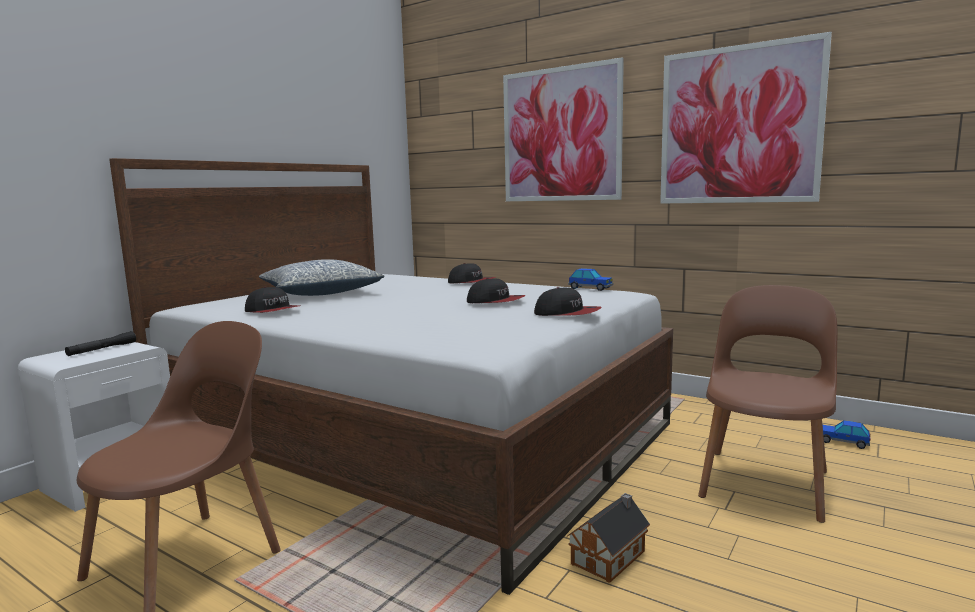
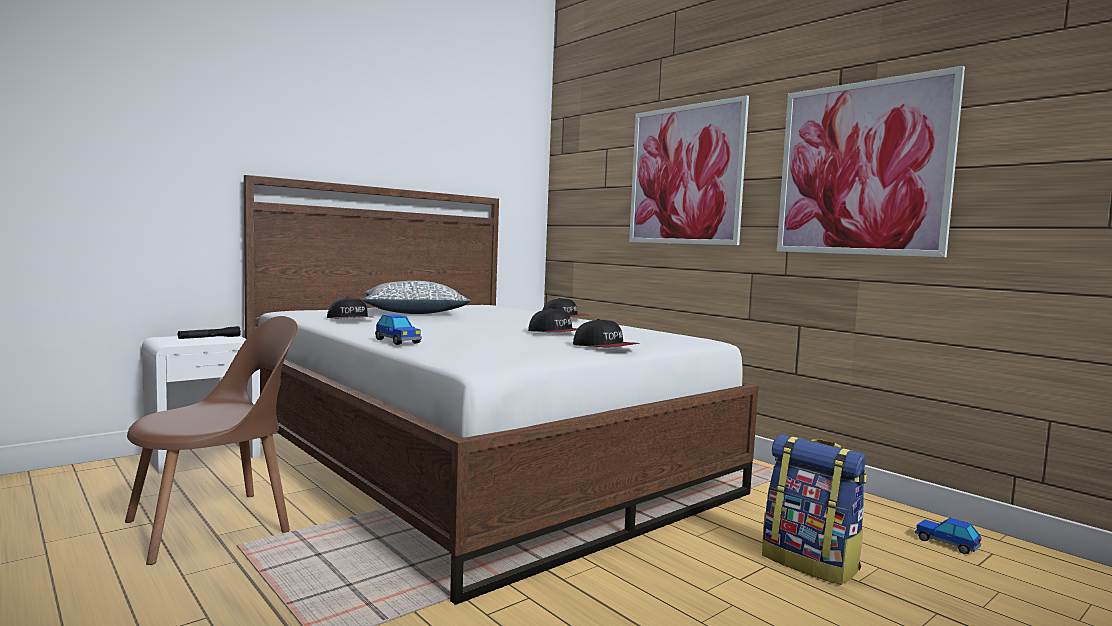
camera: 15 degrees right, 5 degrees down
(590, 288) = (672, 333): toy car -> toy car (397, 341)
(610, 556) = (579, 595): toy house -> none
(765, 481) = (811, 563): brown chair -> backpack

